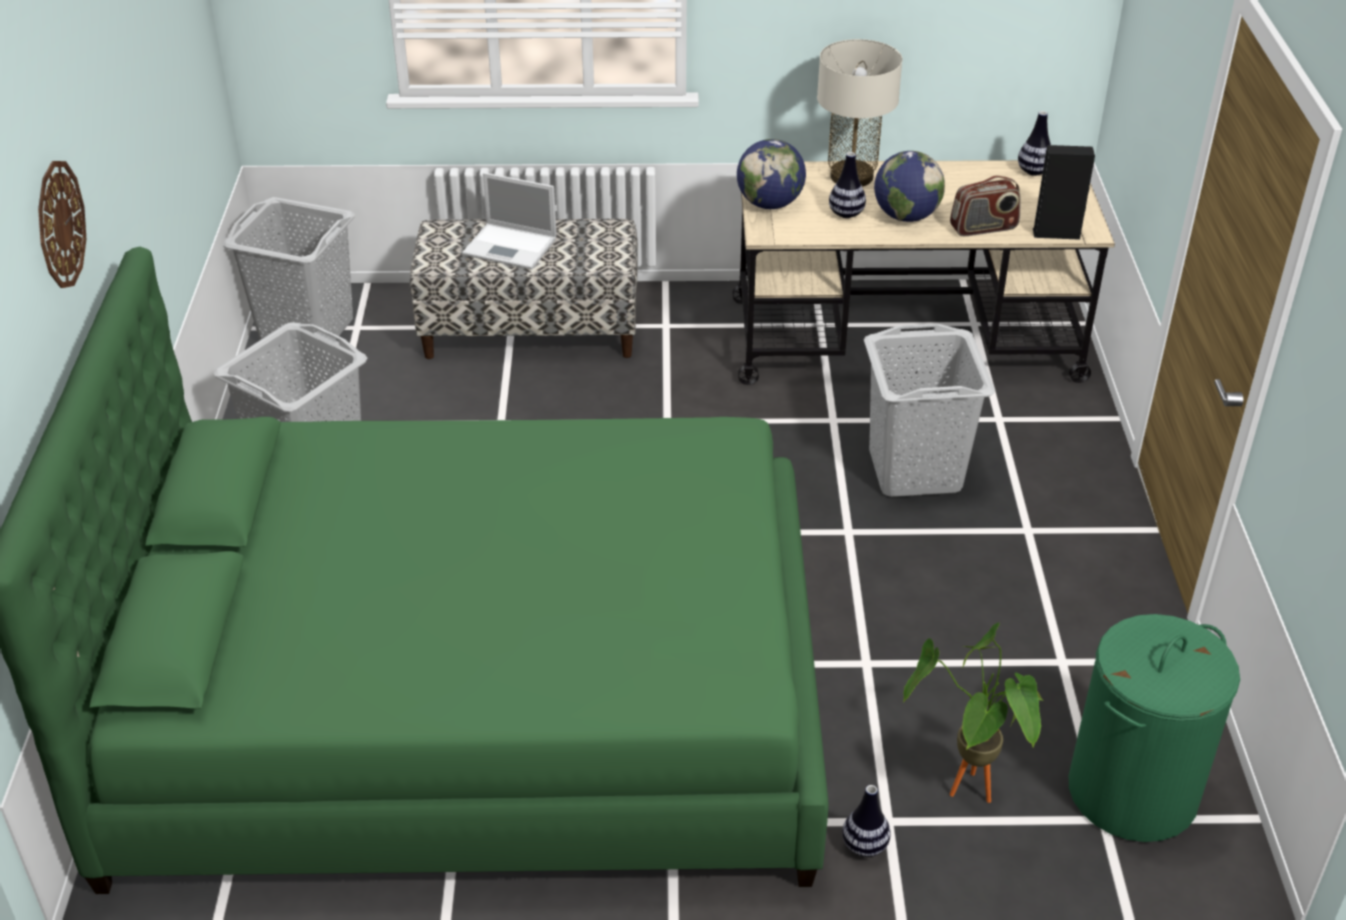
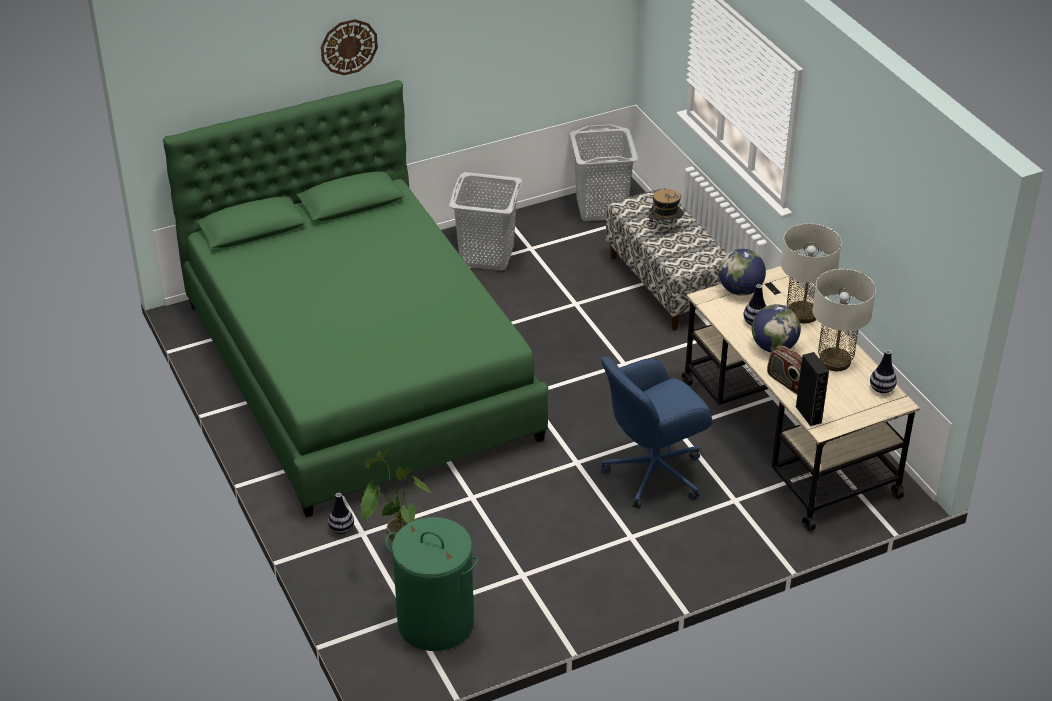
camera: 65 degrees right, 0 degrees up
(511, 247) = (664, 227): laptop -> hat
(914, 471) = (652, 475): grey laundry basket -> blue office chair
(961, 184) = (835, 361): none -> table lamp

